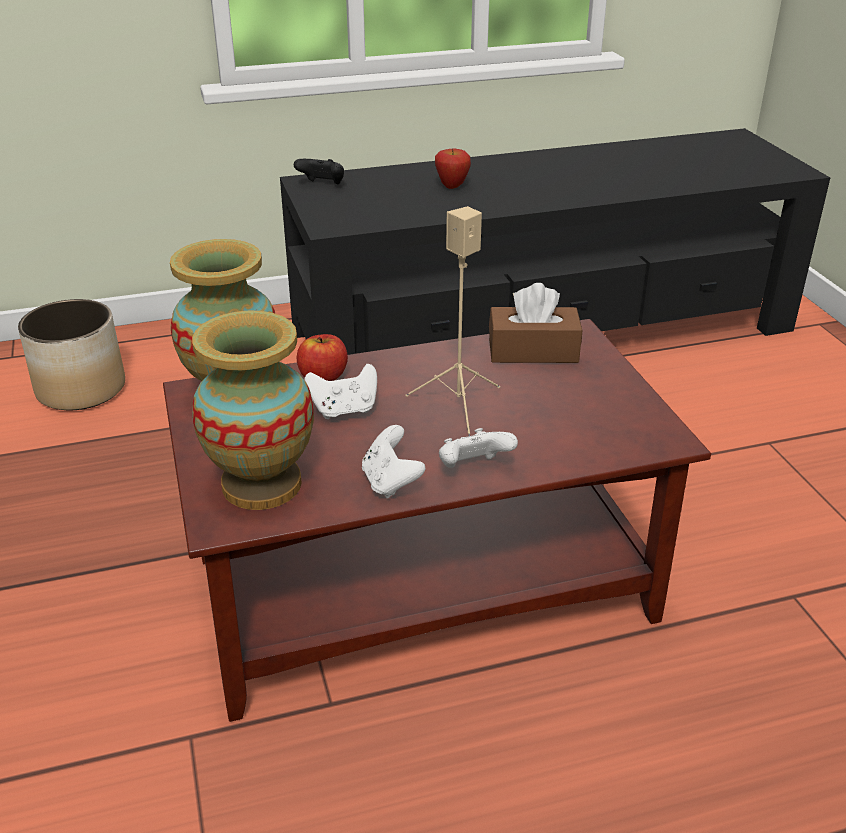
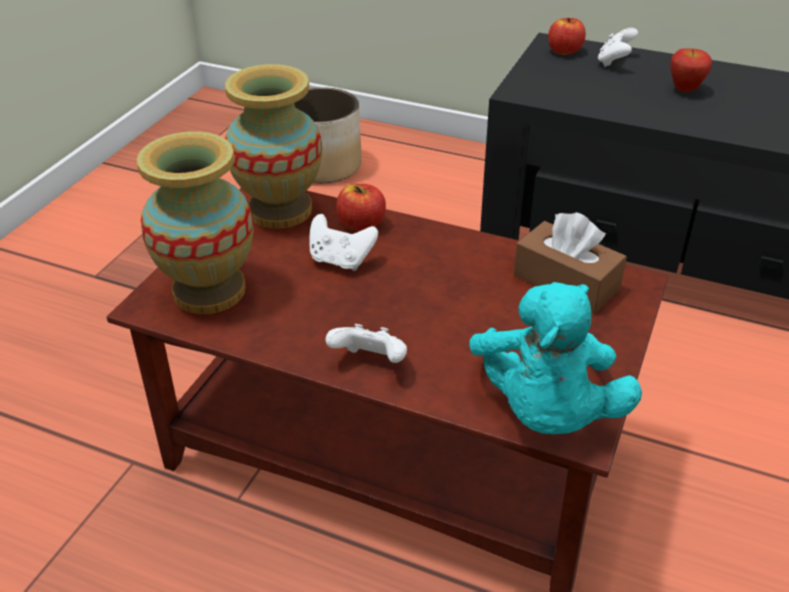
camera: 40 degrees right, 5 degrees up
(322, 185) = (564, 51): black game controller -> apple
(391, 482) = (295, 339): white game controller -> white game controller (614, 62)
(459, 406) = (432, 302): beige speaker -> none
(630, 438) = (545, 411): none -> turquoise plush toy

